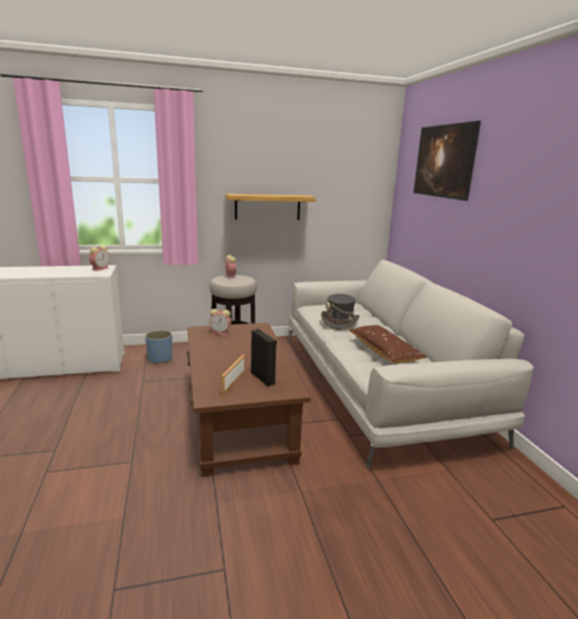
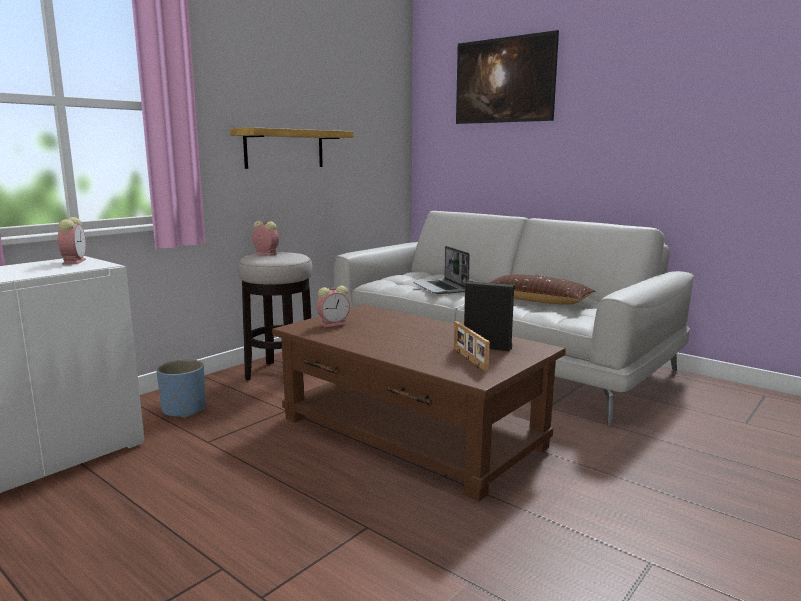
camera: 35 degrees left, 5 degrees down
(339, 322) = (441, 288): grey hat -> laptop

